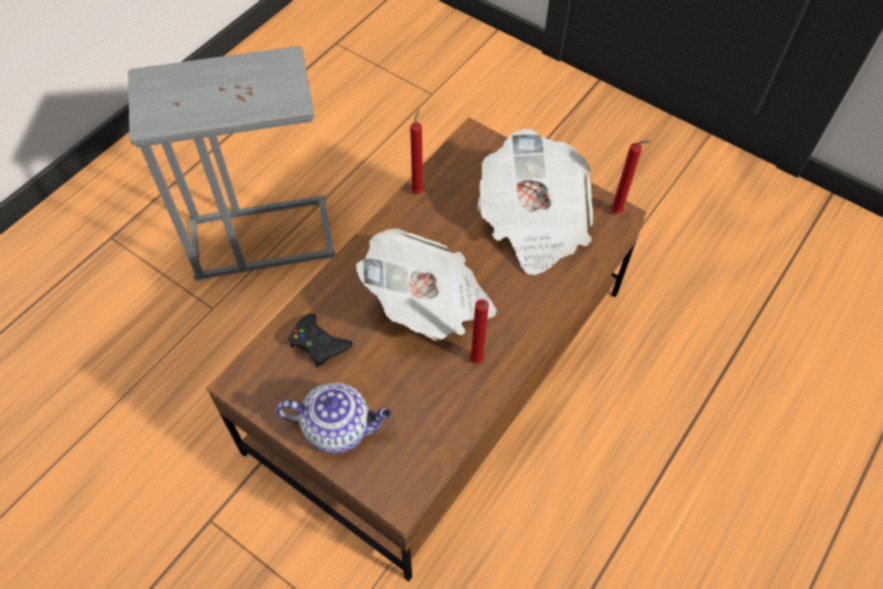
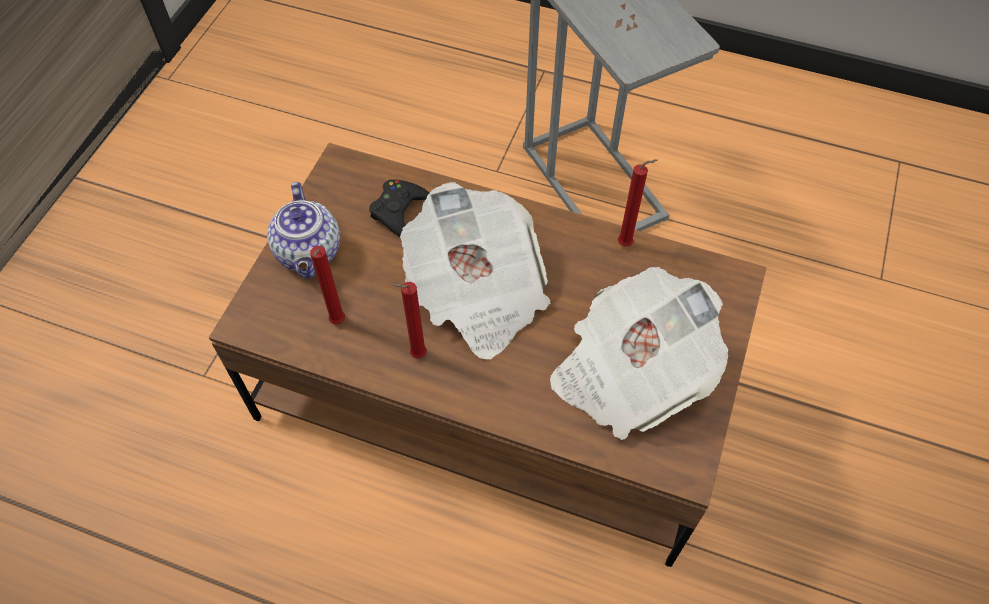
camera: 75 degrees right, 0 degrees up
(618, 212) = (690, 469): red candle -> red candle (337, 323)

